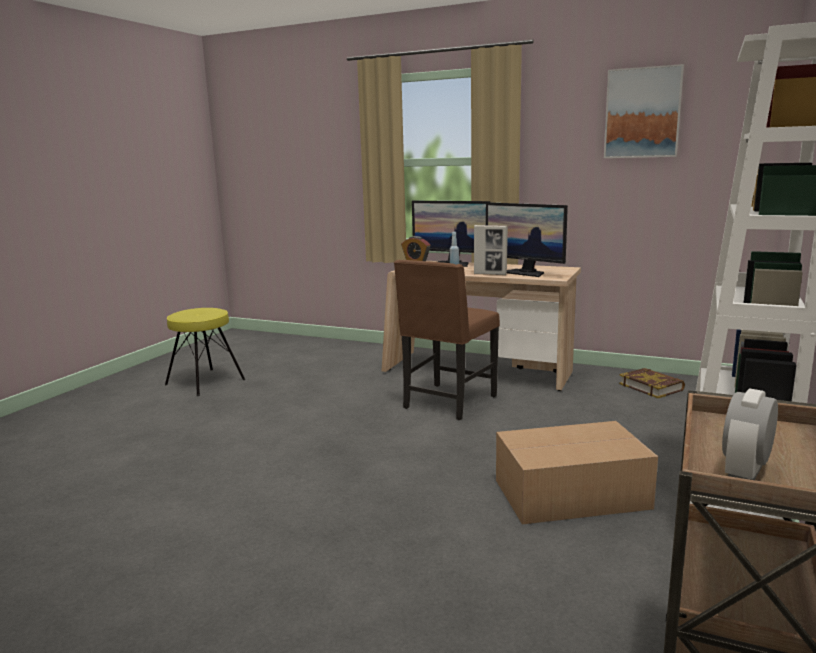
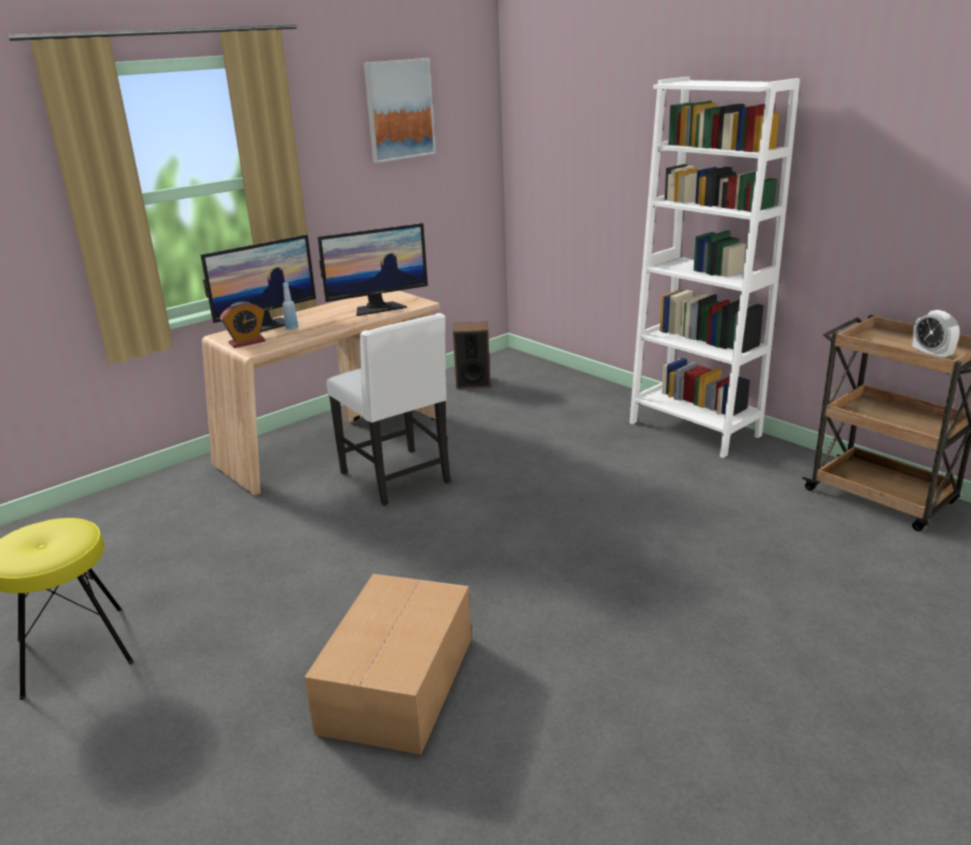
camera: 65 degrees left, 10 degrees up
(448, 403) = (398, 478): brown chair -> white chair
(490, 274) = (358, 321): picture frame -> none
(568, 494) = (633, 473): cardboard box -> cardboard box (395, 685)
(651, 387) = (473, 382): book -> speaker

